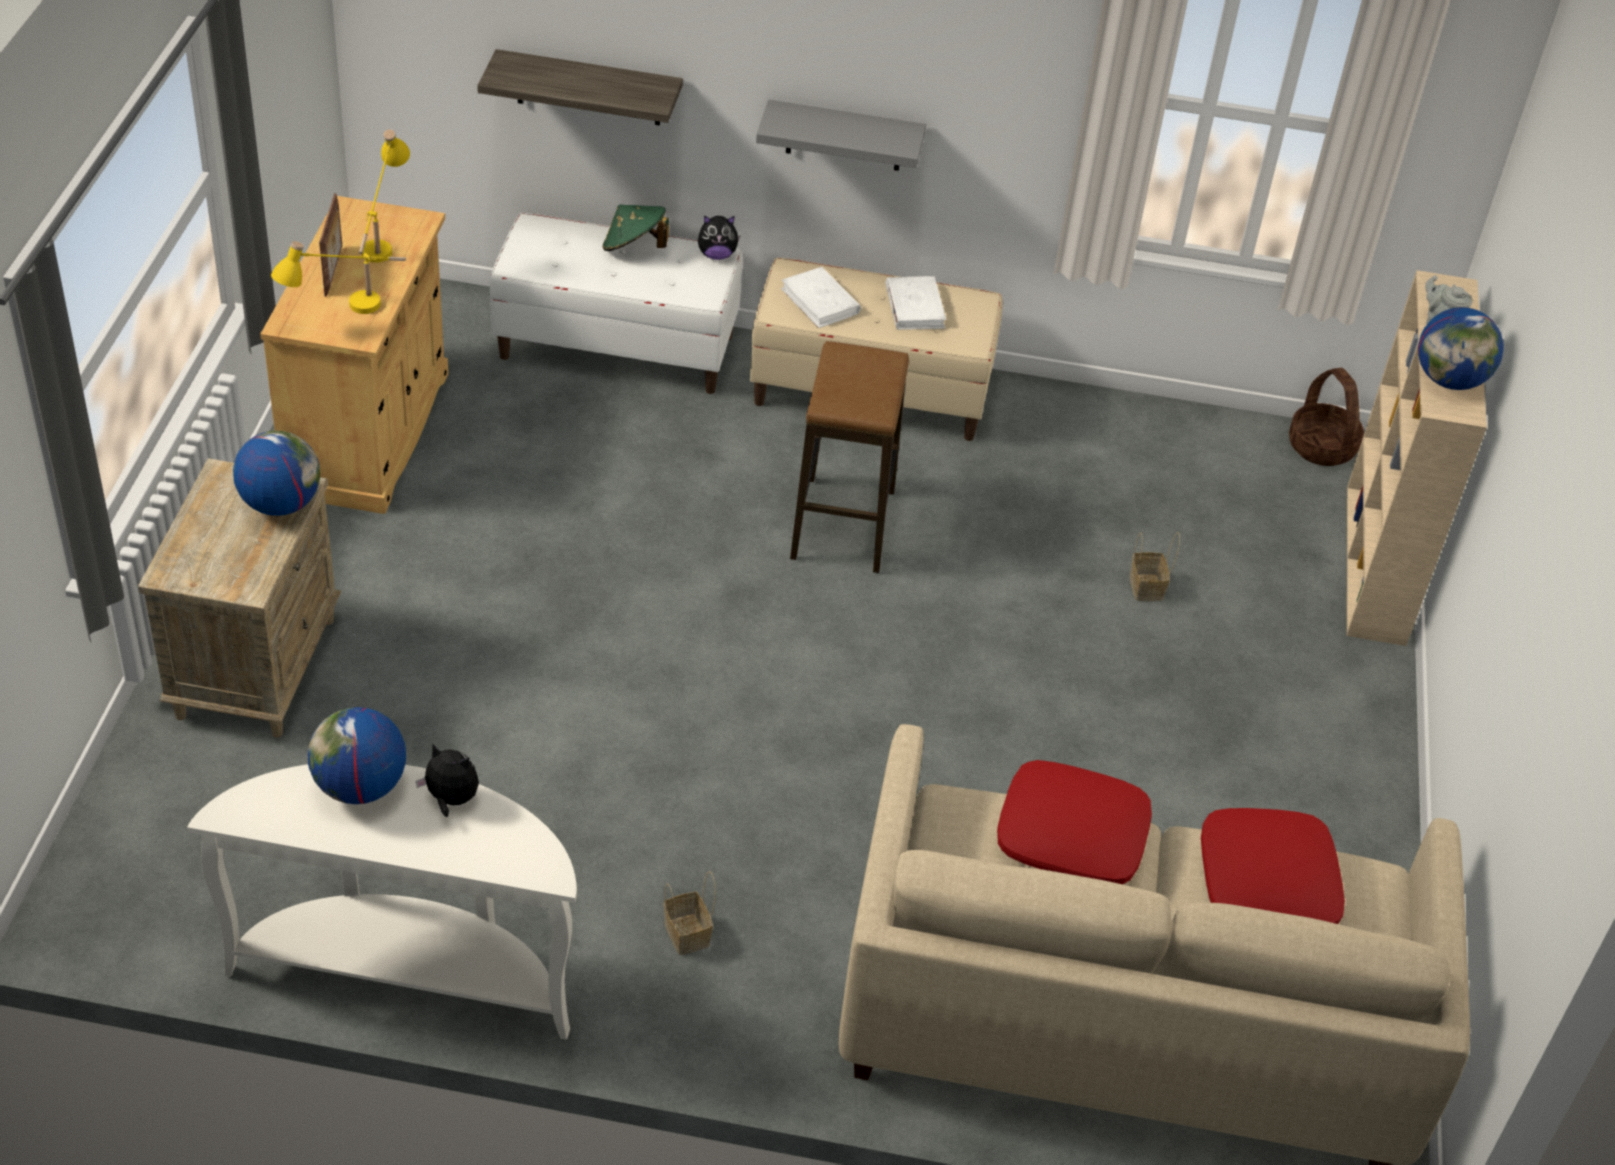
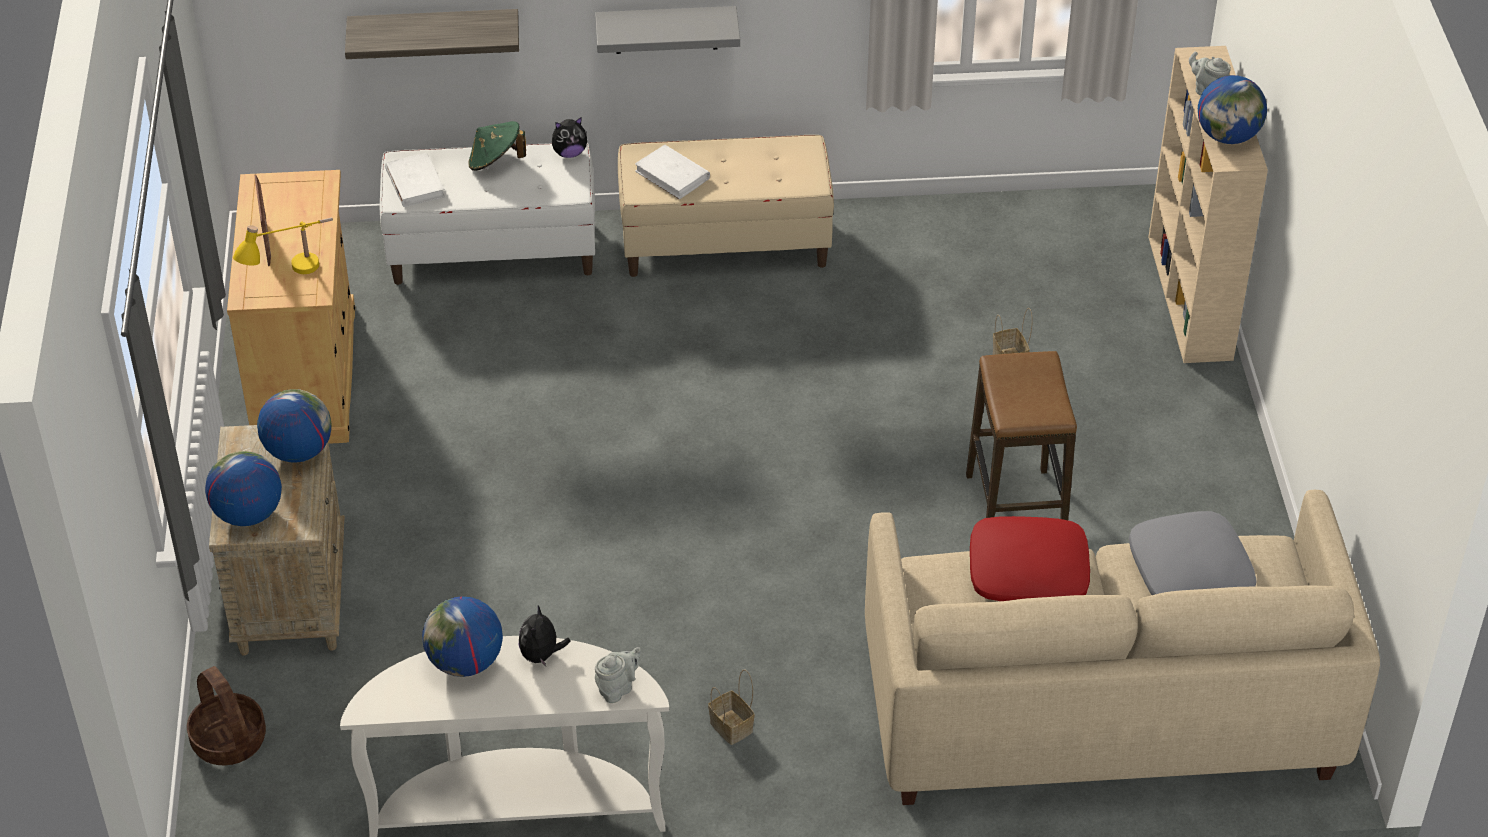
camera: 10 degrees left, 0 degrees up
(195, 560) = (248, 514): none -> globe
(383, 240) = (297, 205): yellow table lamp -> none
(450, 800) = (541, 655): plush toy -> plush toy turned 90 degrees counterclockwise
(523, 861) = (617, 688): none -> grey teapot
(842, 524) = (741, 363): stool -> stool (1014, 512)
(914, 307) = (753, 162): white book -> white book (415, 183)
(1268, 883) = (1190, 572): red pillow -> grey pillow
(1321, 446) = (1117, 207): basket -> basket (228, 740)

